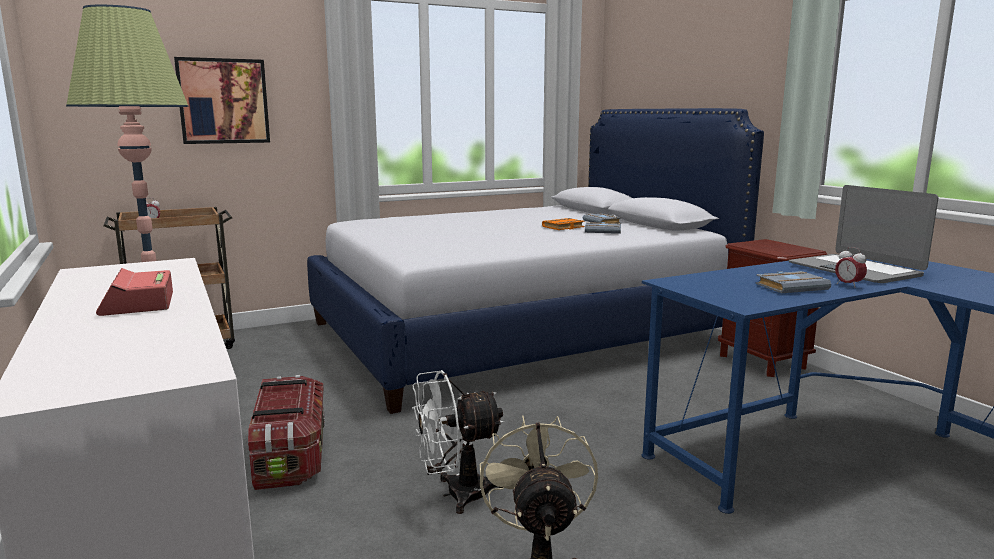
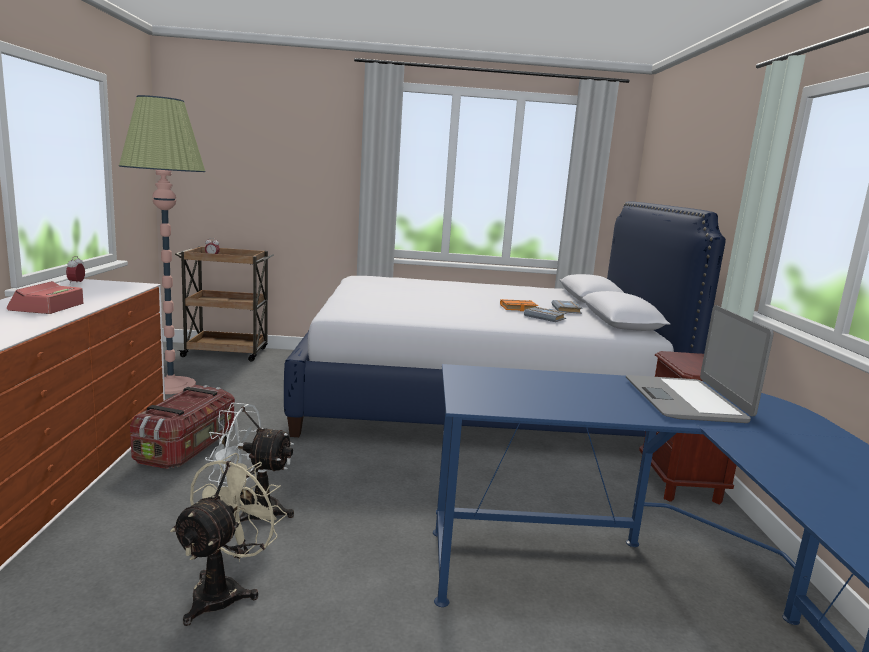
camera: 25 degrees right, 0 degrees up
(223, 101) = (281, 170): picture -> none
(791, 287) = (565, 400): grey book -> none
(848, 285) = (632, 412): alarm clock -> alarm clock (76, 283)

